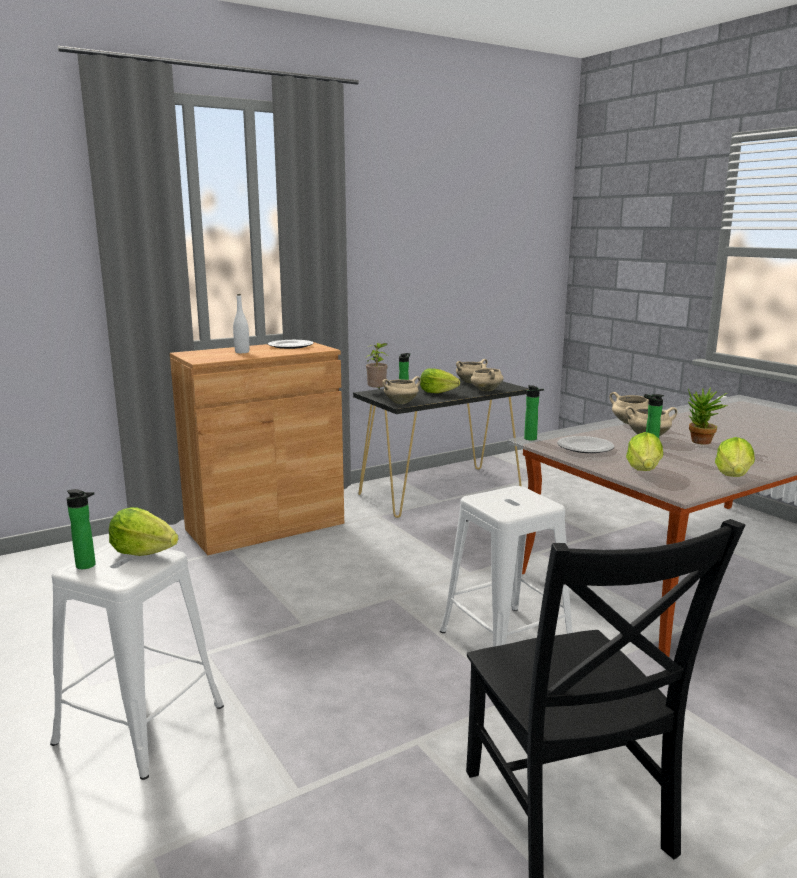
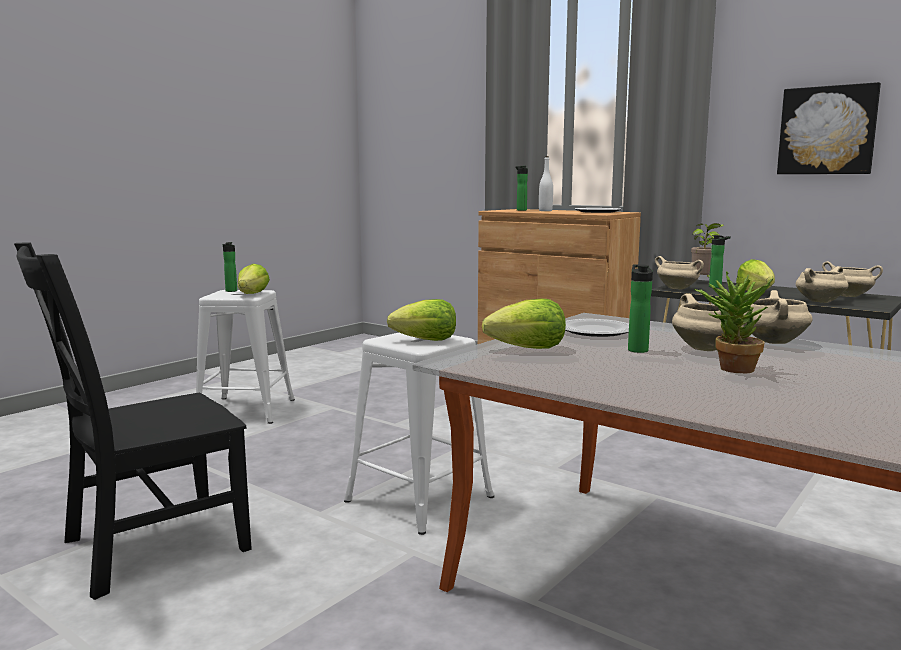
camera: 70 degrees right, 5 degrees down
(415, 263) = (827, 130): none -> picture
(532, 439) = (595, 317): bottle -> bottle (520, 210)
(733, 476) = (561, 380): lettuce -> lettuce (426, 341)

